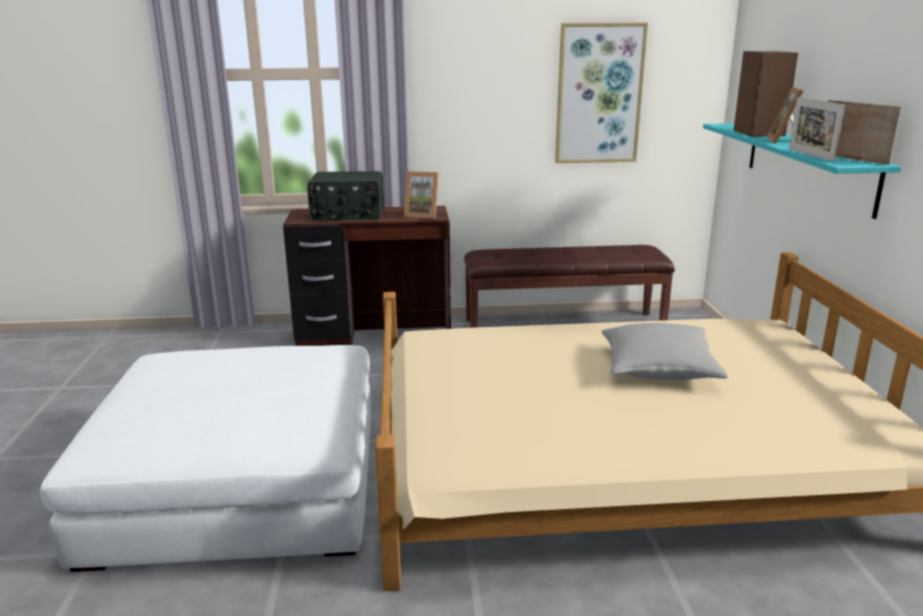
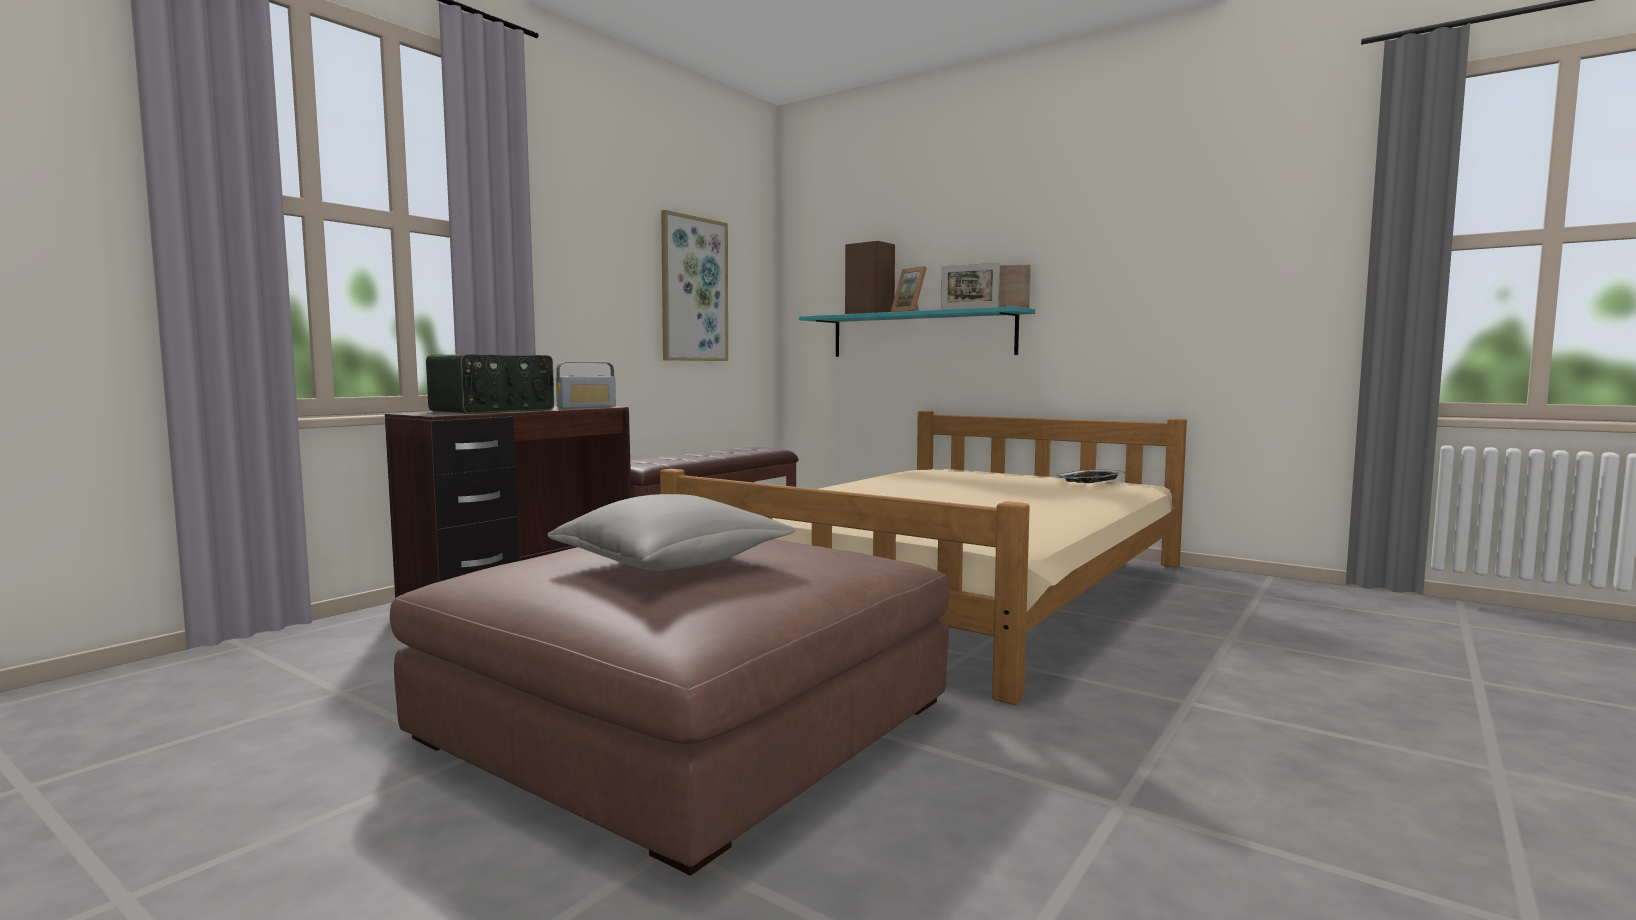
camera: 50 degrees left, 15 degrees down
(242, 482) = (687, 719): white ottoman -> brown ottoman
(422, 215) = (586, 407): picture frame -> radio
(658, 369) = (958, 488): grey pillow -> grey pillow (672, 562)
(844, 410) = (1091, 481): none -> tray

